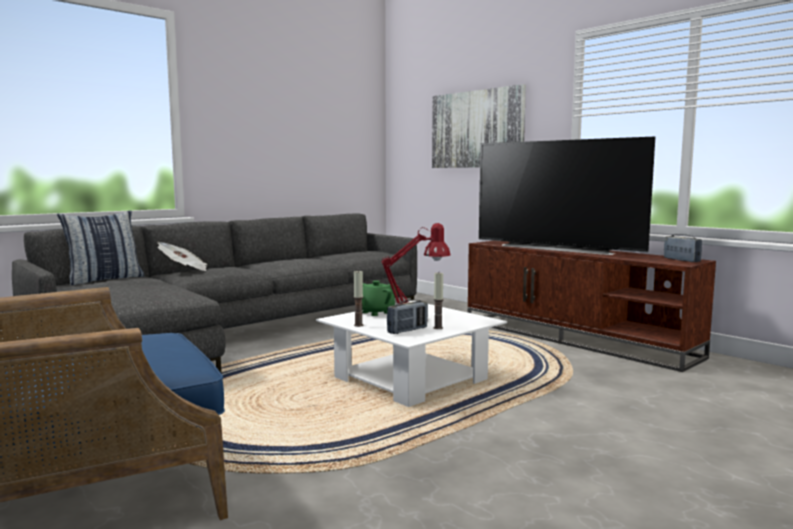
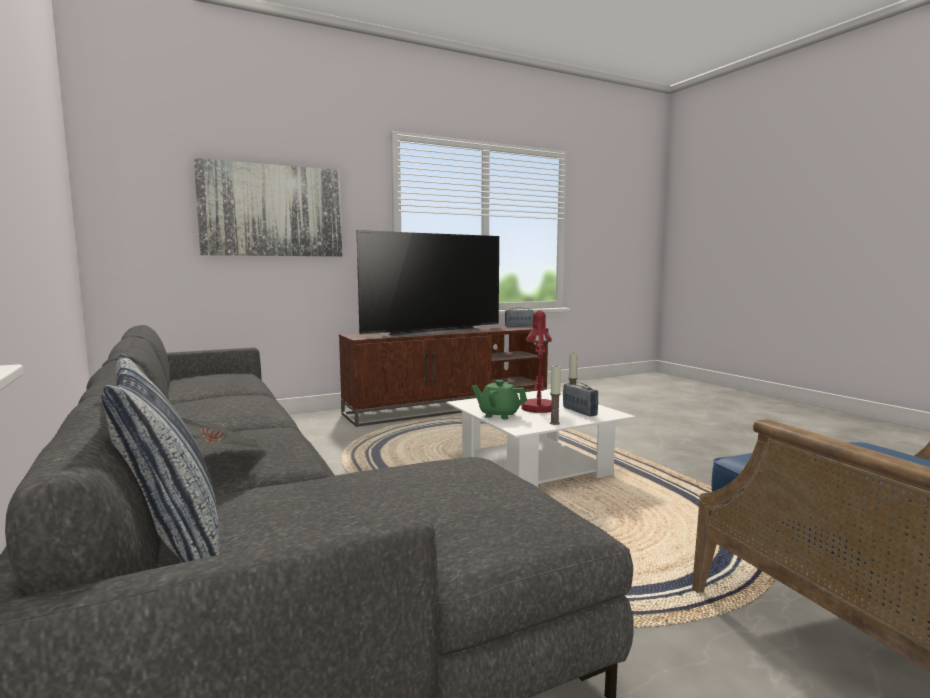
camera: 75 degrees left, 0 degrees up
(375, 312) = (499, 415): green teapot -> green teapot turned 135 degrees clockwise

